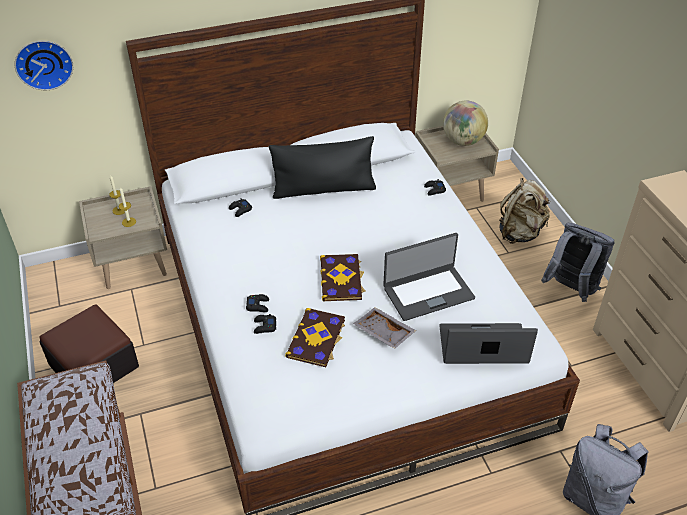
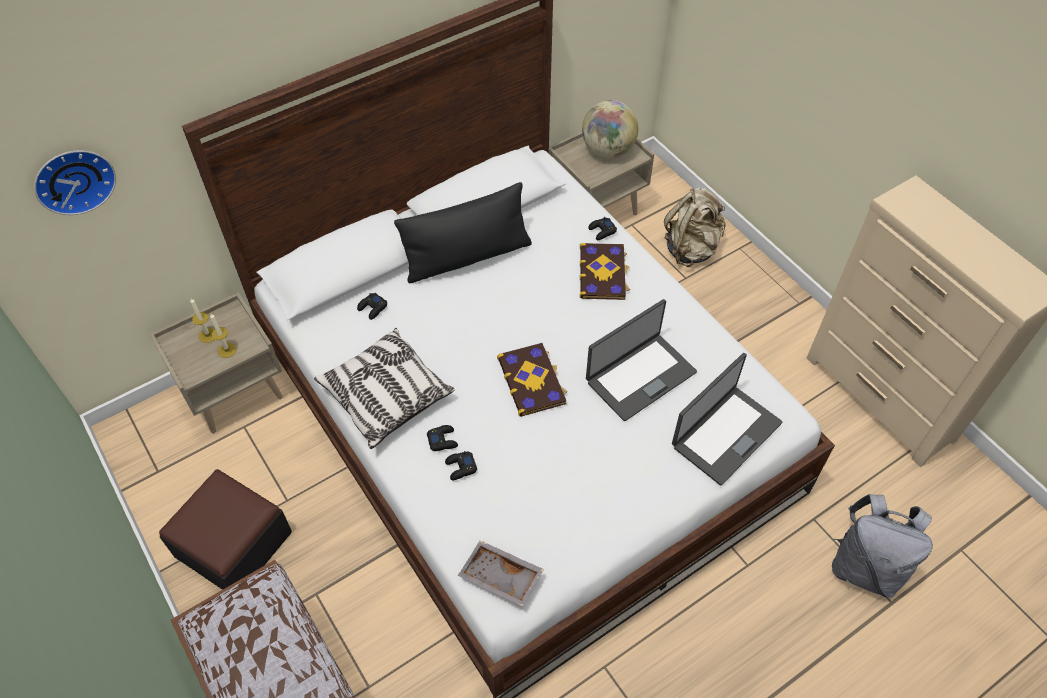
camera: 15 degrees left, 10 degrees up
(227, 268) = (385, 396): none -> pillow
(317, 339) = (531, 470): book -> book (603, 273)
(383, 333) = (605, 443): grey tray -> grey tray (500, 578)
(483, 346) = (725, 434): laptop -> laptop turned 150 degrees clockwise
(570, 289) = (768, 311): grey backpack -> none

